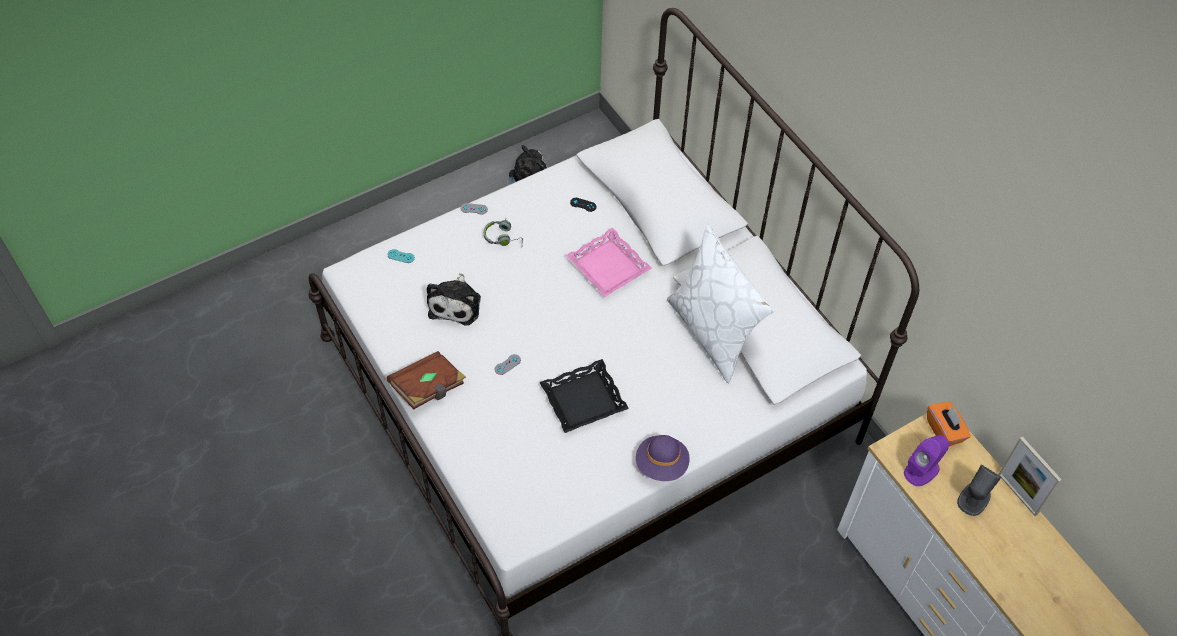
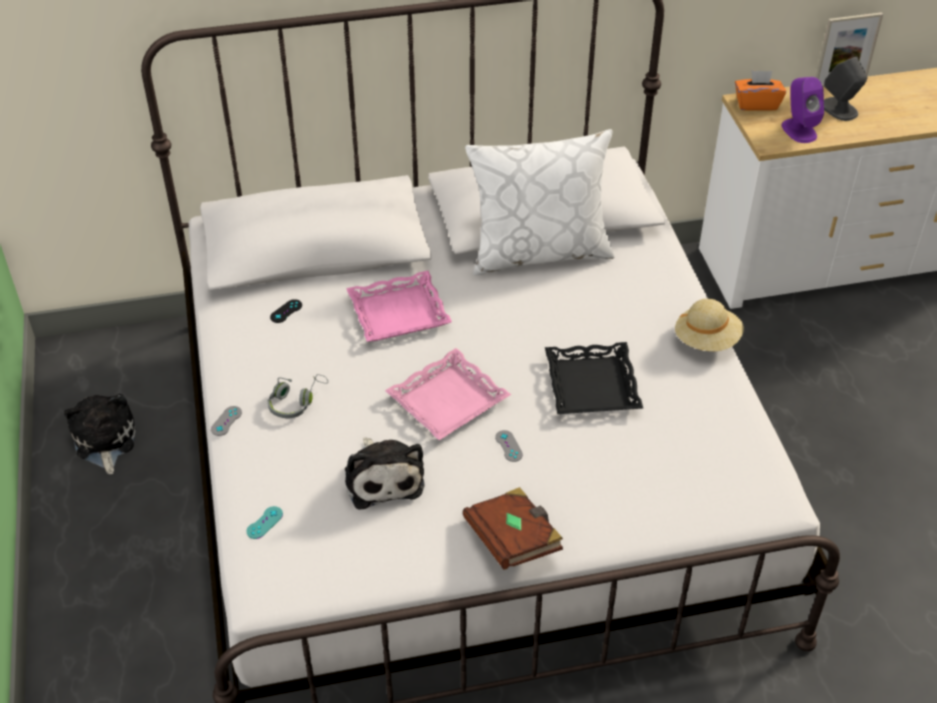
camera: 70 degrees left, 10 degrees down
(456, 304) = (383, 477): plush toy -> plush toy turned 45 degrees clockwise
(535, 319) = (448, 401): none -> pink tray
(662, 464) = (707, 340): purple hat -> beige hat

